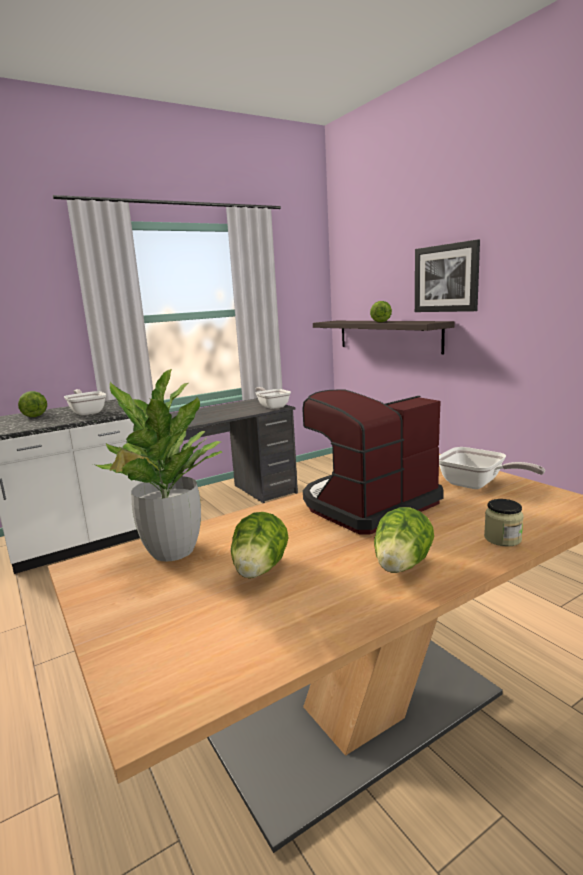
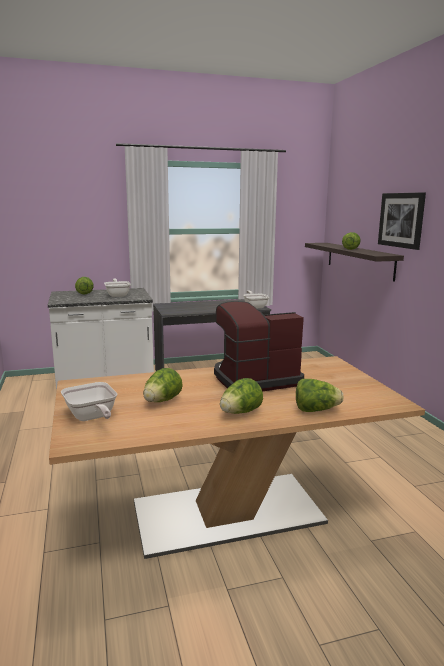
camera: 15 degrees right, 0 degrees up
(172, 551) = (123, 384): potted plant -> none
(476, 485) = (338, 379): frying pan -> frying pan (91, 417)
(502, 538) = (316, 410): jar -> lettuce

